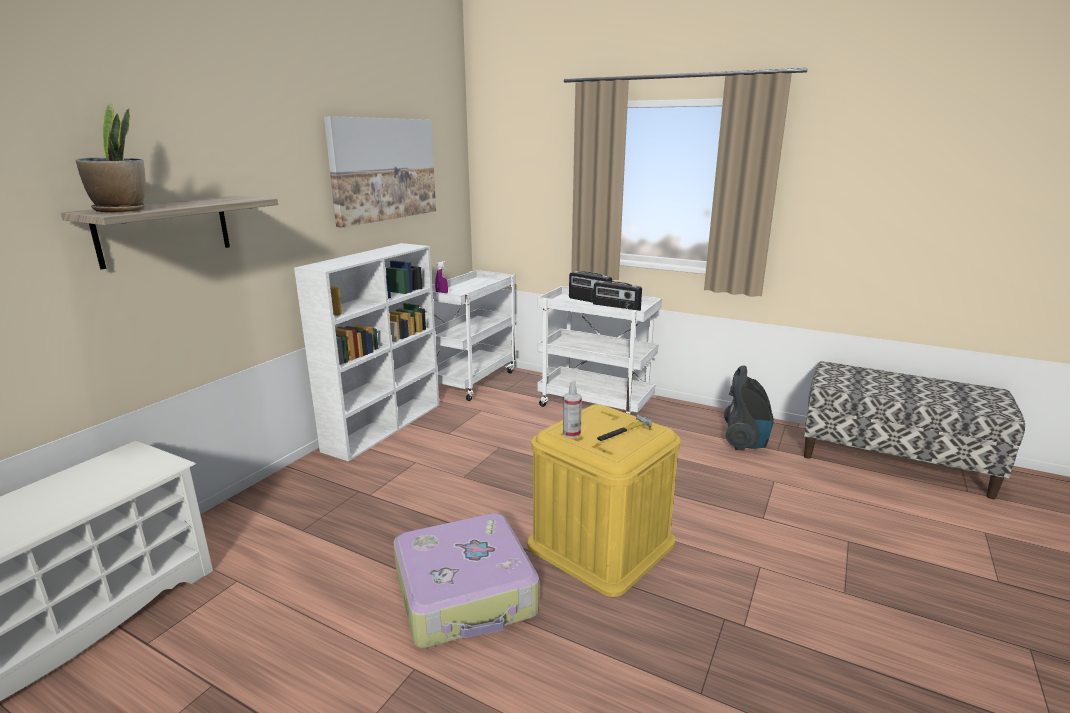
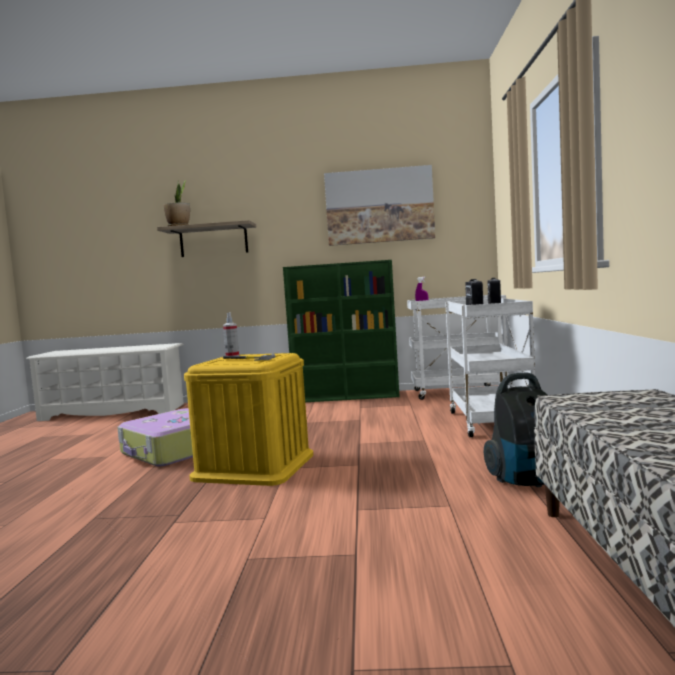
camera: 65 degrees right, 15 degrees down
(385, 426) = (347, 397): white bookcase -> green bookcase

